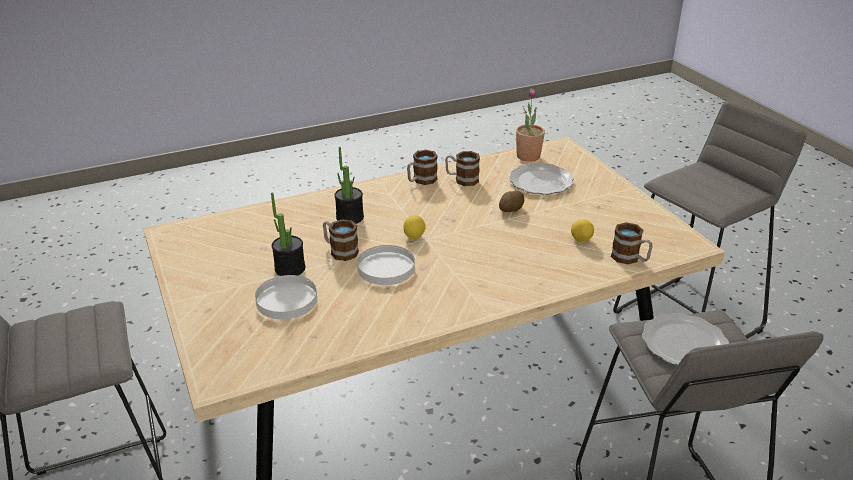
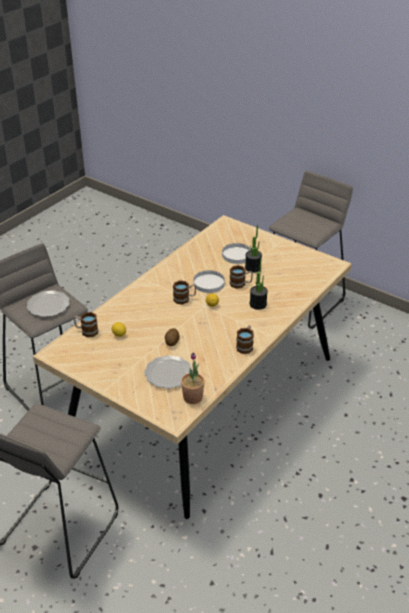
camera: 150 degrees right, 5 degrees up
(462, 179) = (221, 356): mug -> mug (184, 299)

